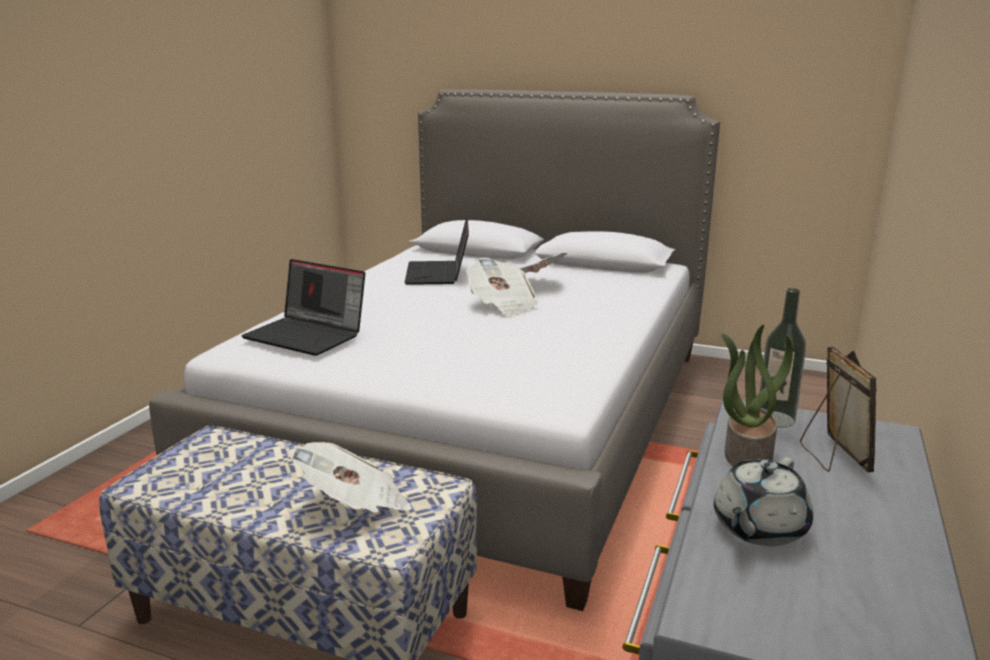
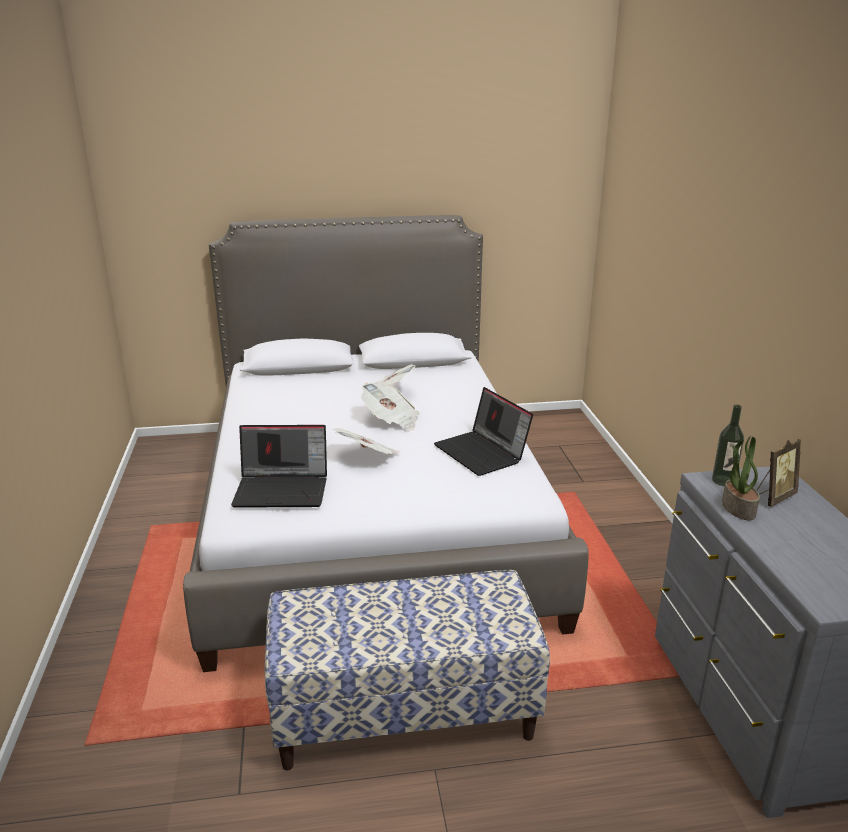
camera: 30 degrees left, 5 degrees up
(354, 505) = (465, 614): newspaper -> newspaper (368, 457)
(439, 274) = (302, 400): laptop -> laptop (482, 453)
(758, 528) = (792, 552): grey teapot -> none
(832, 457) = (773, 497): picture frame -> picture frame turned 90 degrees clockwise

